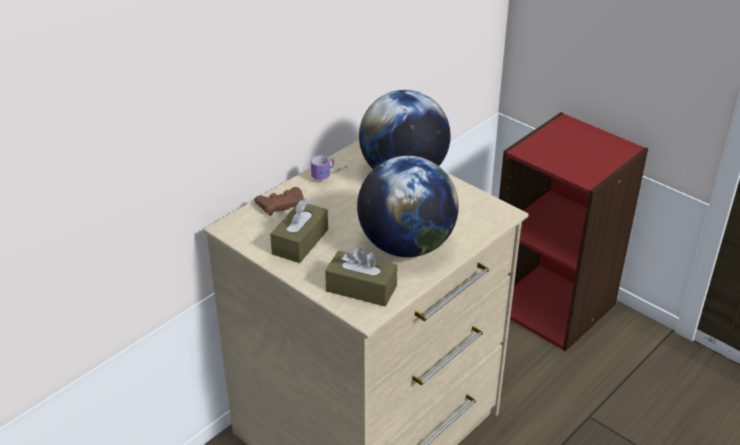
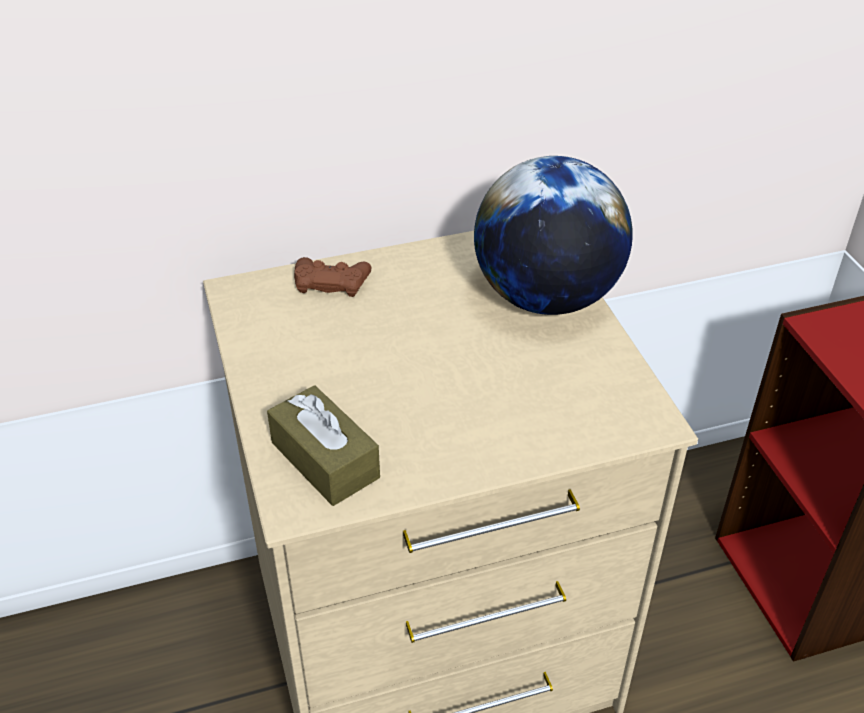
camera: 30 degrees right, 5 degrees up
(300, 242) = (307, 349): brown tissue box -> none
(330, 176) = (436, 262): mug -> none
(406, 246) = (451, 417): globe -> none

